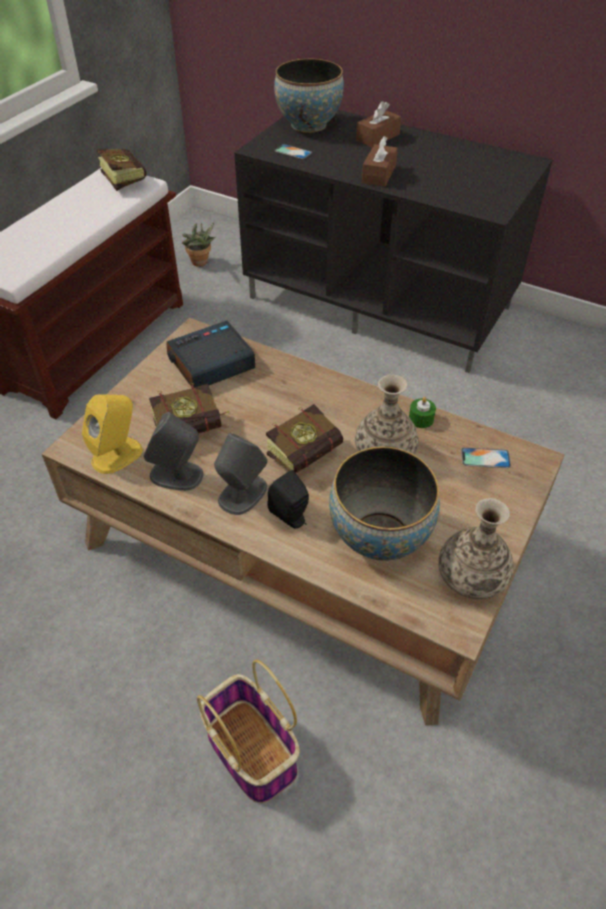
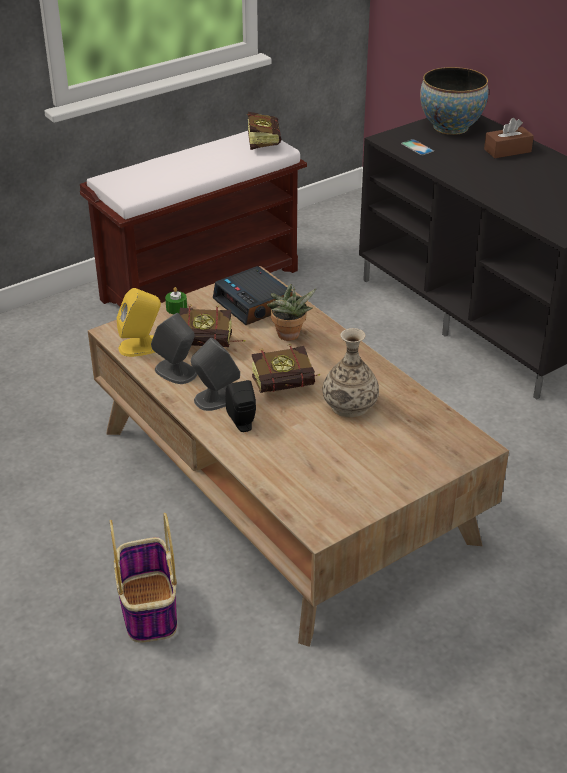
camera: 25 degrees right, 10 degrees down
(201, 263) = (336, 240): potted plant -> potted plant (289, 337)
(210, 363) = (254, 303): alarm clock -> alarm clock turned 120 degrees counterclockwise
(379, 174) = (481, 182): brown tissue box -> none
(379, 537) = (302, 457): bowl -> none
(421, 419) = (401, 389): green candle -> green candle (176, 308)
(471, 577) = (354, 504): vase -> none
(485, 458) = (434, 432): phone -> none

